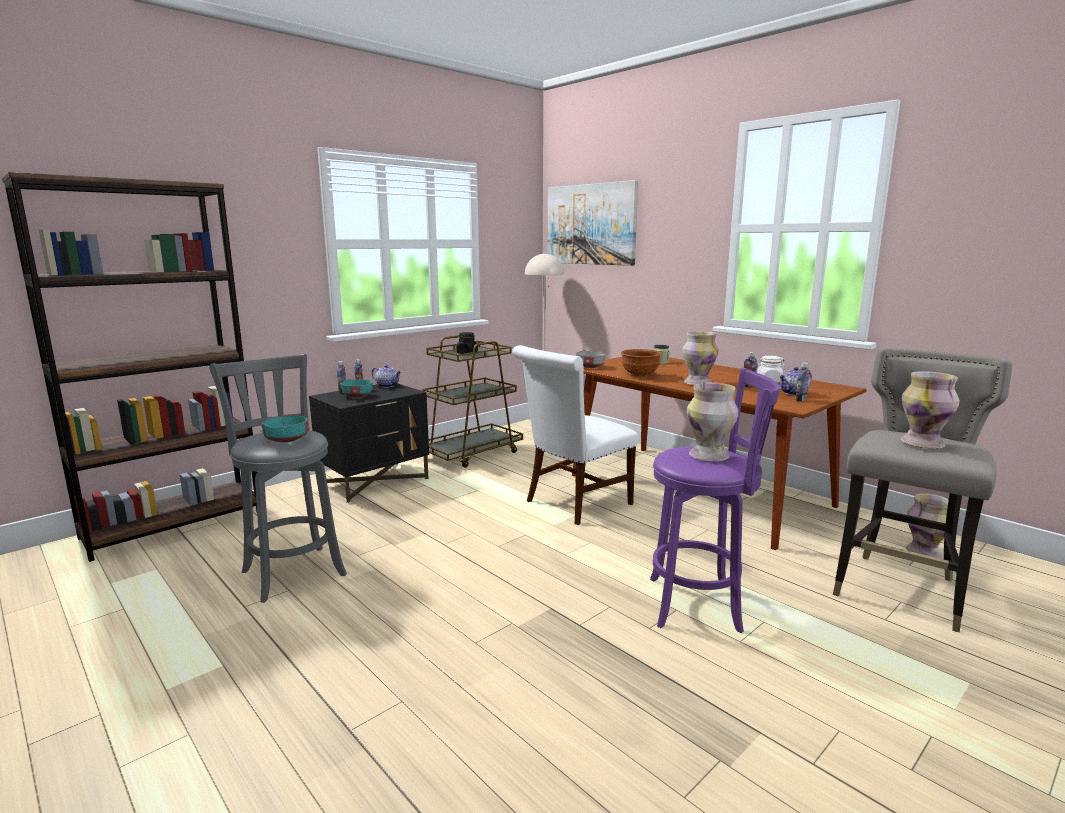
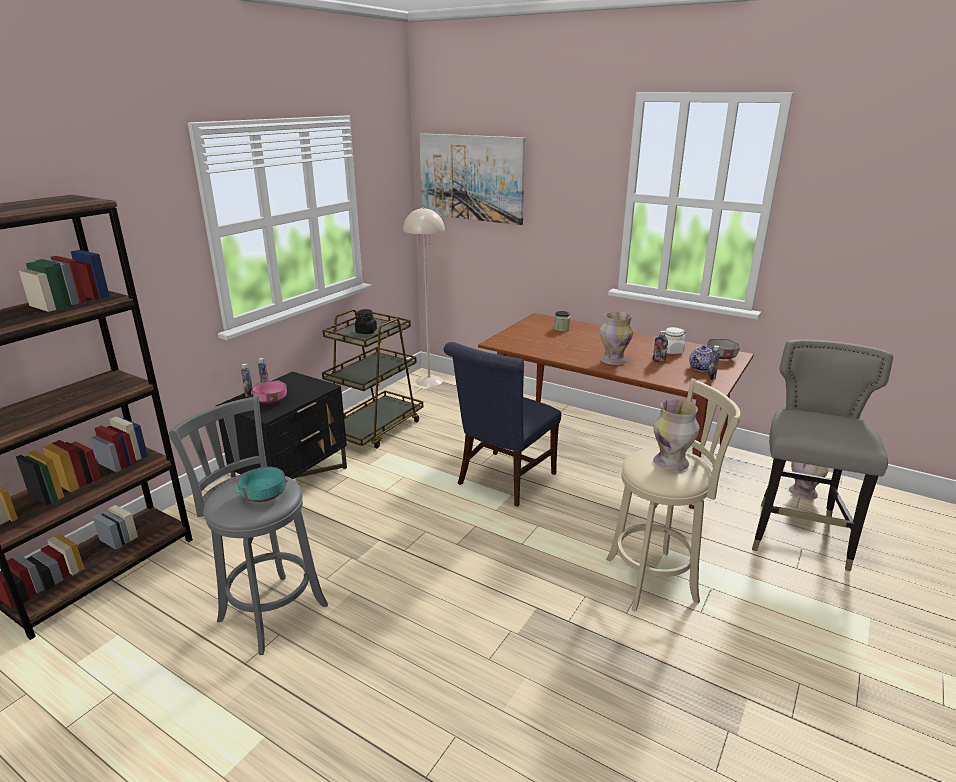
camera: 15 degrees left, 10 degrees up
(357, 396) = (271, 401): turquoise bowl -> pink bowl
(387, 386) = (293, 379): teapot -> none
(573, 504) = (503, 481): white chair -> blue chair
(590, 367) = (500, 342): grey bowl -> grey bowl (721, 357)
(639, 375) = (555, 353): brown bowl -> none
(700, 604) = (656, 579): purple stool -> beige stool
(922, 443) = (827, 427): vase -> none

